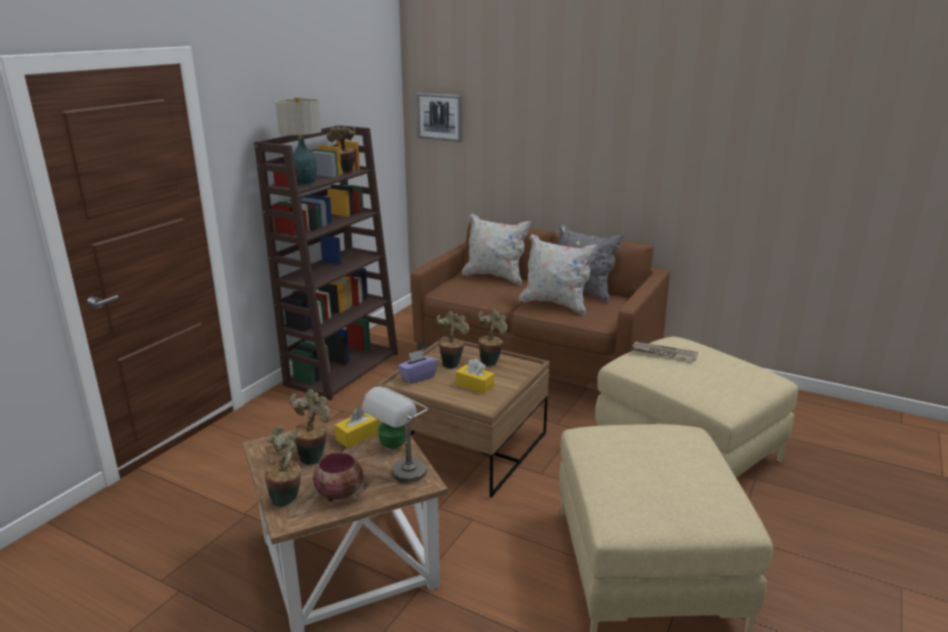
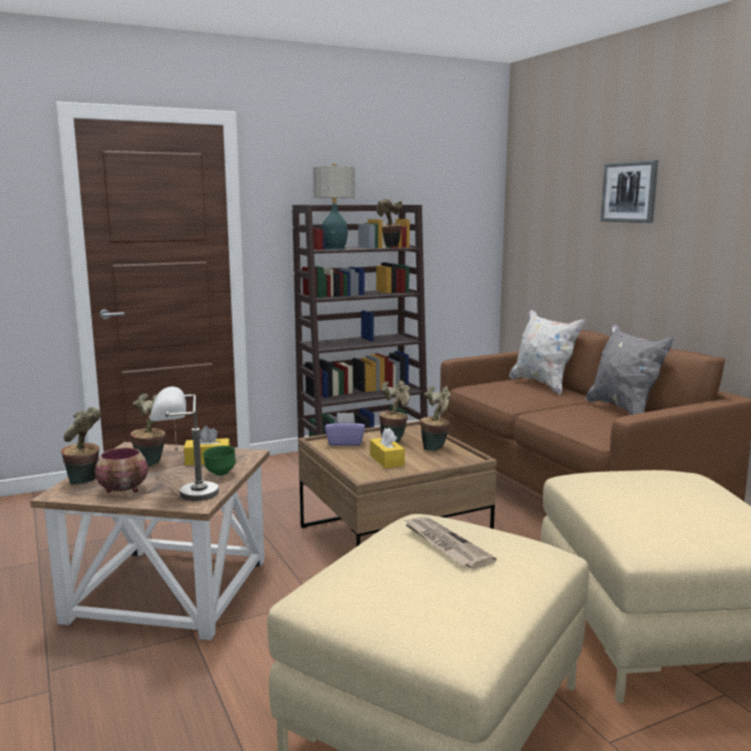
camera: 35 degrees right, 10 degrees down
(440, 116) = (532, 209): picture -> picture (629, 192)
(555, 304) = (573, 414): white pillow -> none
(663, 353) = (640, 479): newspaper -> newspaper (445, 545)

